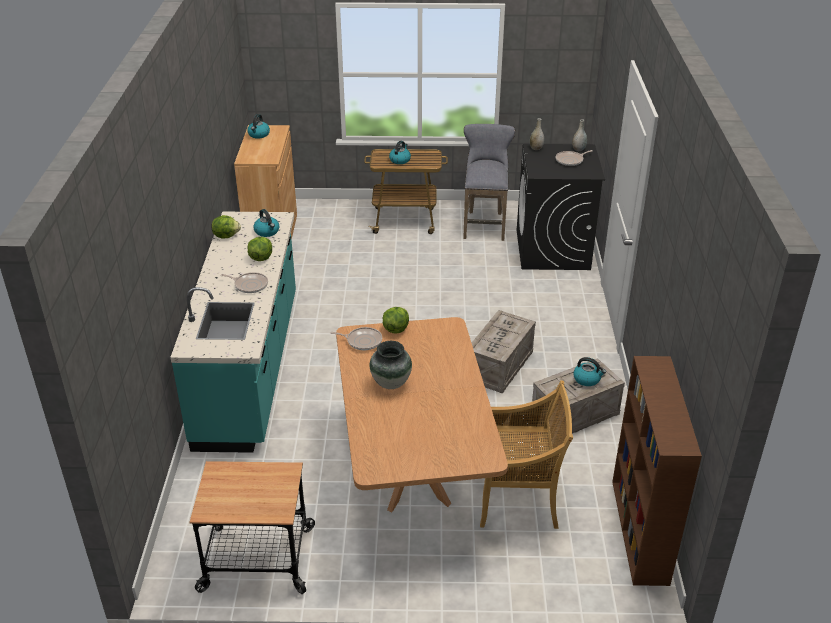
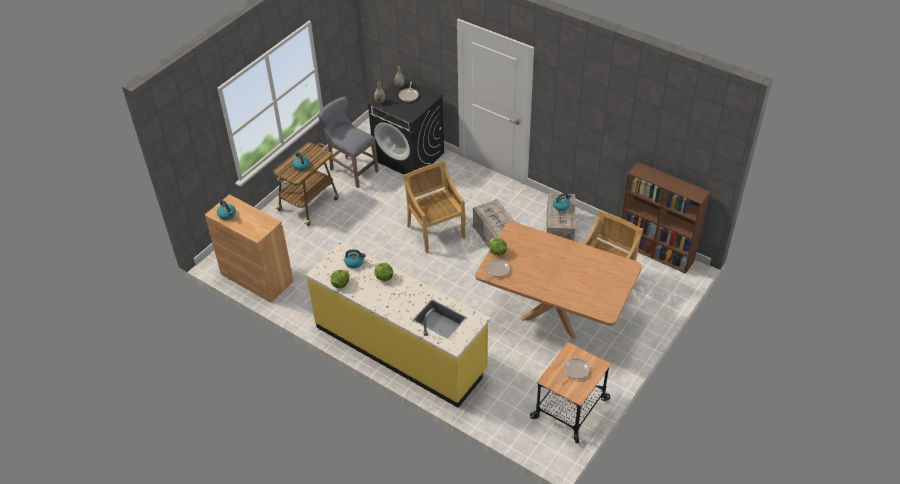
camera: 55 degrees left, 10 degrees up
(249, 285) = (410, 294): frying pan -> frying pan (575, 371)
(250, 368) = (401, 348): turquoise counter -> yellow counter
(391, 383) = (544, 275): vase -> none
(458, 316) = (435, 231): none -> beige chair

